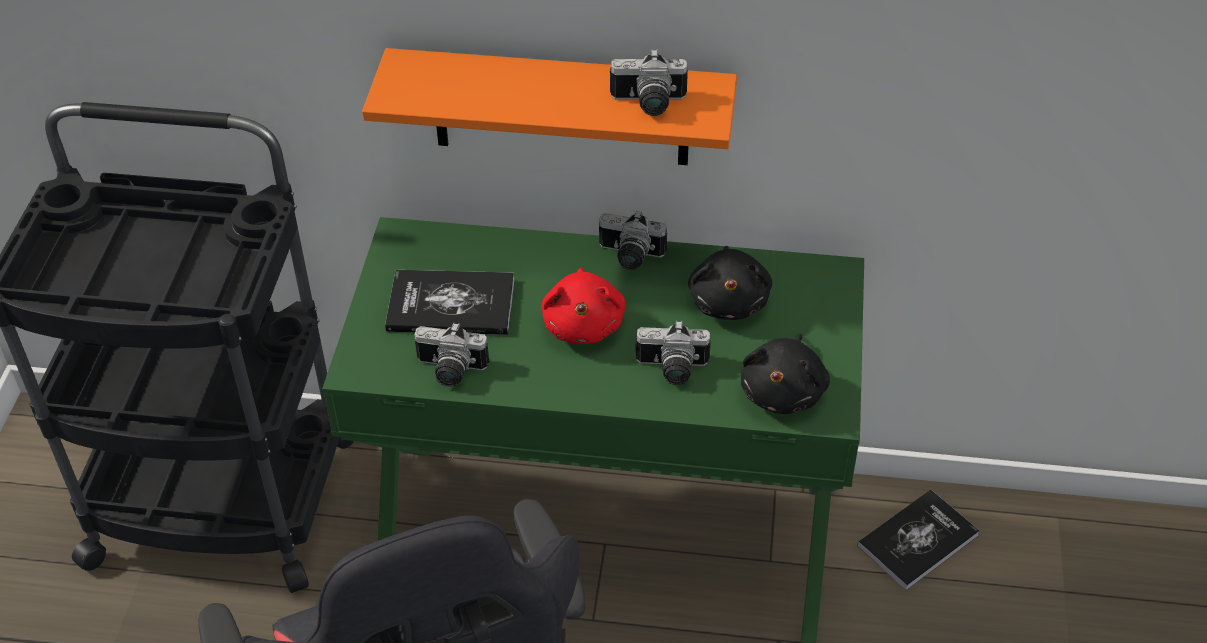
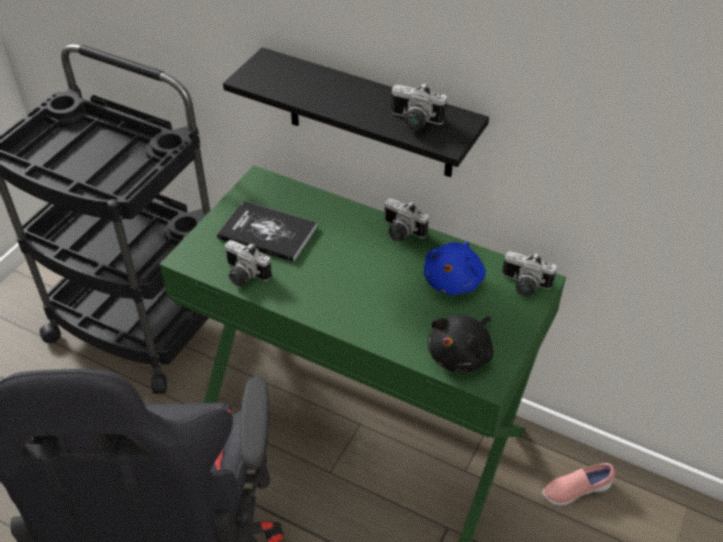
camera: 20 degrees right, 0 degrees up
(561, 107) = (370, 115): orange shelf -> black shelf
(584, 324) = (347, 269): red plush toy -> none
(671, 370) = (390, 317): camera -> camera (524, 286)
(729, 301) = (454, 280): black plush toy -> blue plush toy
(917, 540) = (575, 490): book -> pink shoe

